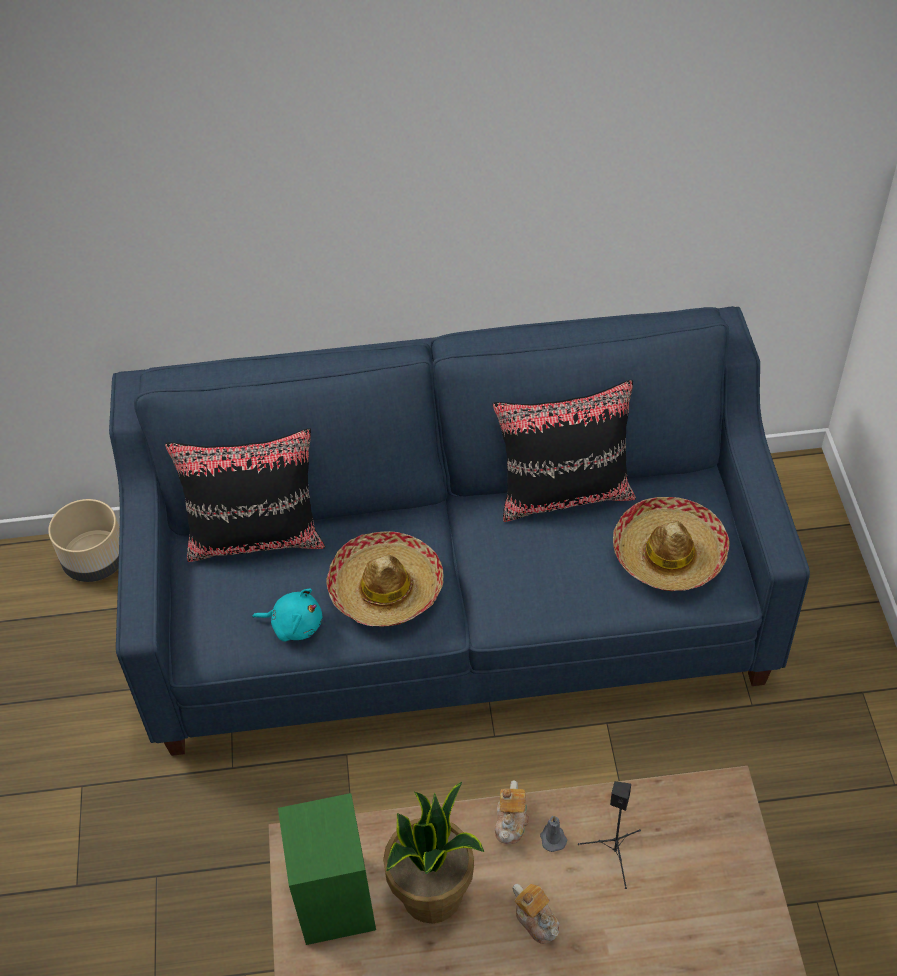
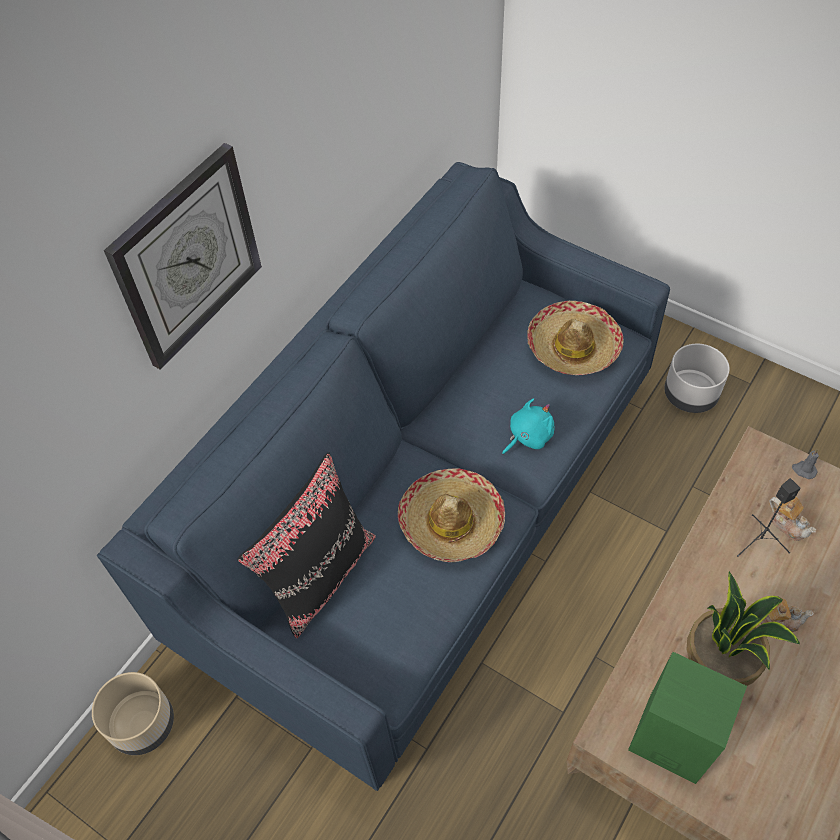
camera: 50 degrees left, 5 degrees up
(294, 625) = (428, 602): turquoise plush toy -> turquoise plush toy (528, 436)
(304, 184) = (187, 257): none -> wall clock
(511, 822) = (691, 582): teapot -> teapot (788, 524)
(552, 837) = (721, 567): grey candle -> grey candle (803, 470)
(565, 493) = (470, 365): black pillow -> none
(816, 737) = (690, 395): none -> grey planter

